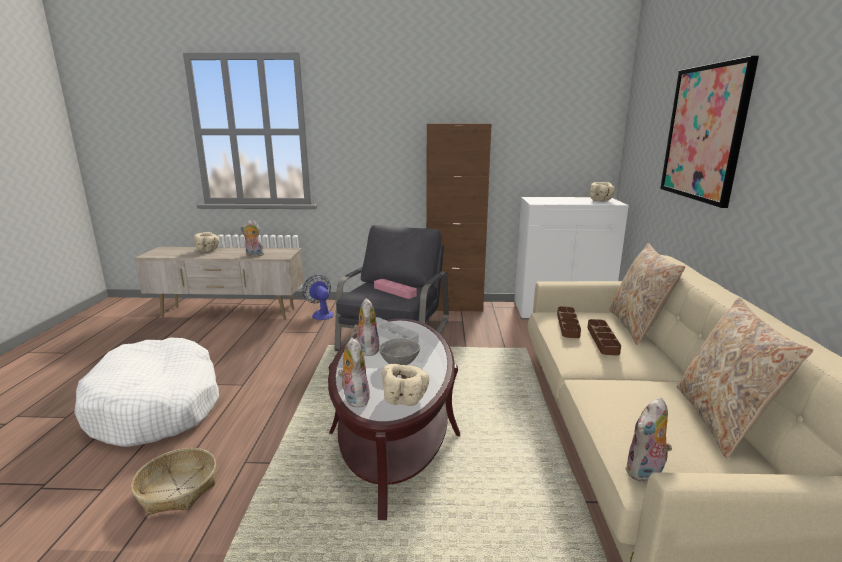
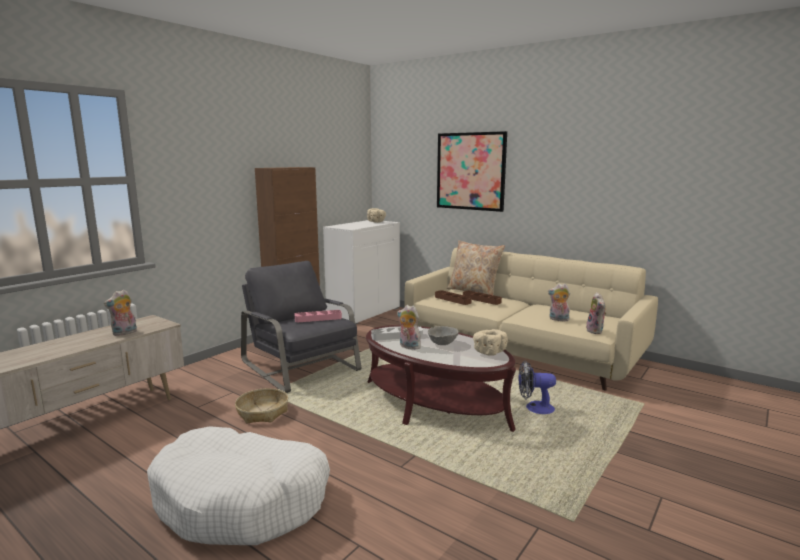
camera: 55 degrees left, 5 degrees down
(178, 489) = (403, 502): basket -> basket (262, 412)
(208, 250) = (37, 348): beige bowl -> none
(321, 314) = (197, 381): fan -> fan (534, 408)
(354, 398) = (472, 363): plush toy -> plush toy (558, 319)
(721, 421) = (573, 309): beige pillow -> none

